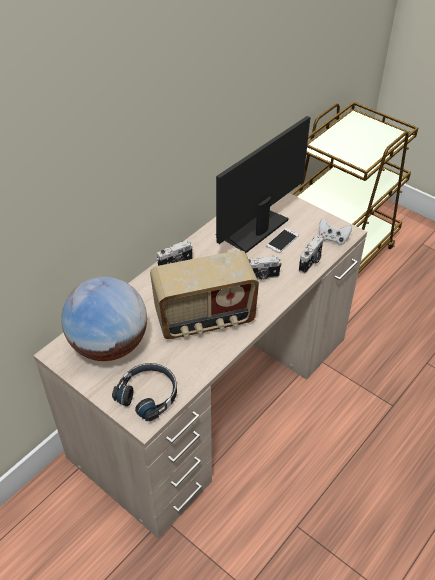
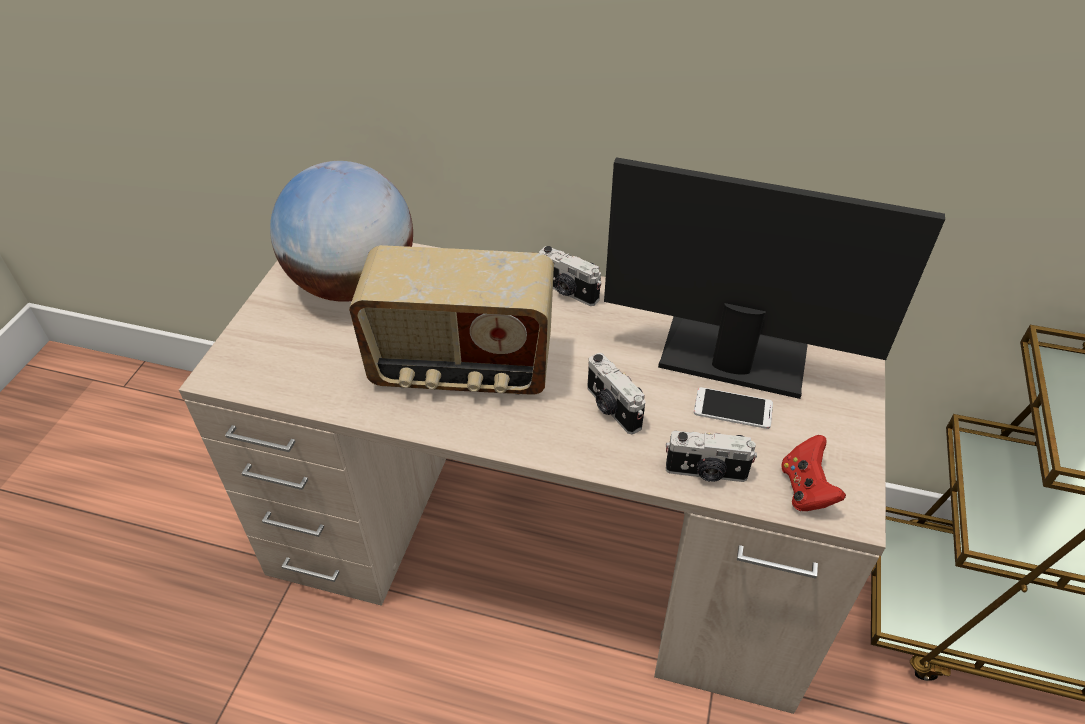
camera: 65 degrees right, 0 degrees up
(149, 394) = (273, 360): black headphones -> none
(205, 319) = (462, 369): radio -> radio turned 45 degrees counterclockwise
(332, 239) = (805, 488): white game controller -> red game controller

